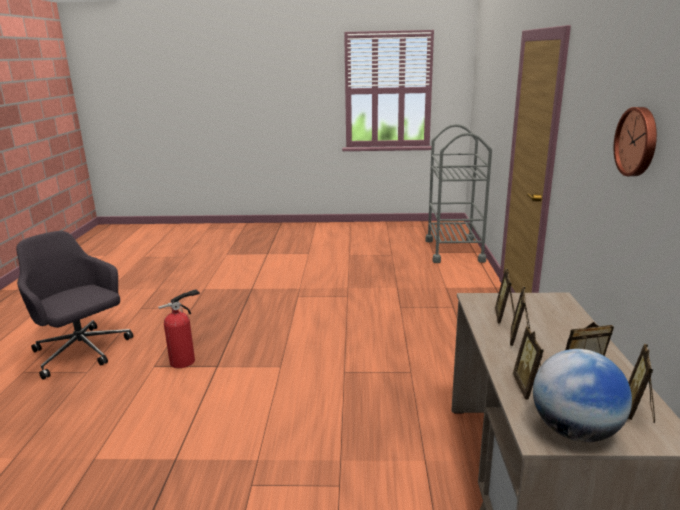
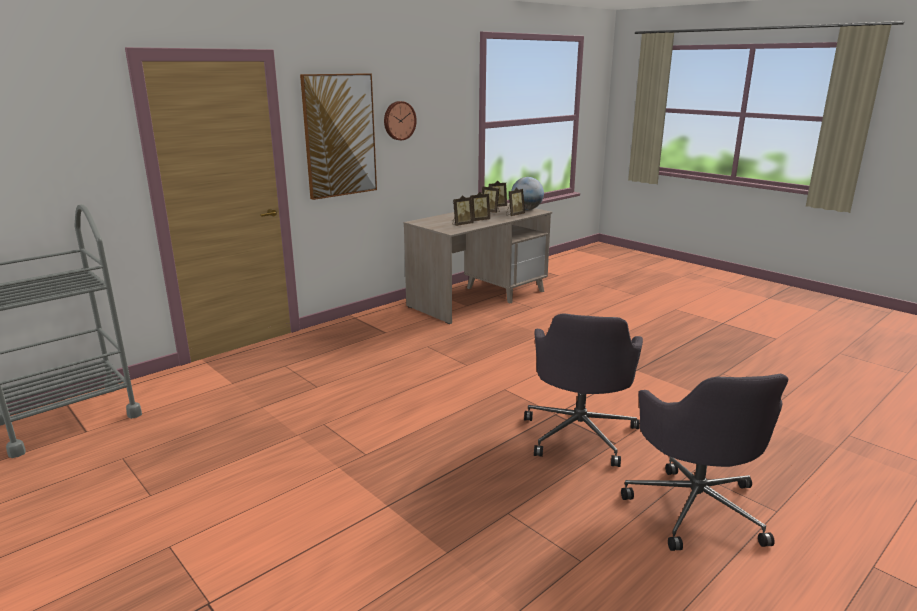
camera: 135 degrees left, 0 degrees up
(185, 361) = (580, 433): fire extinguisher -> grey office chair
(585, 140) = (339, 135): none -> picture

